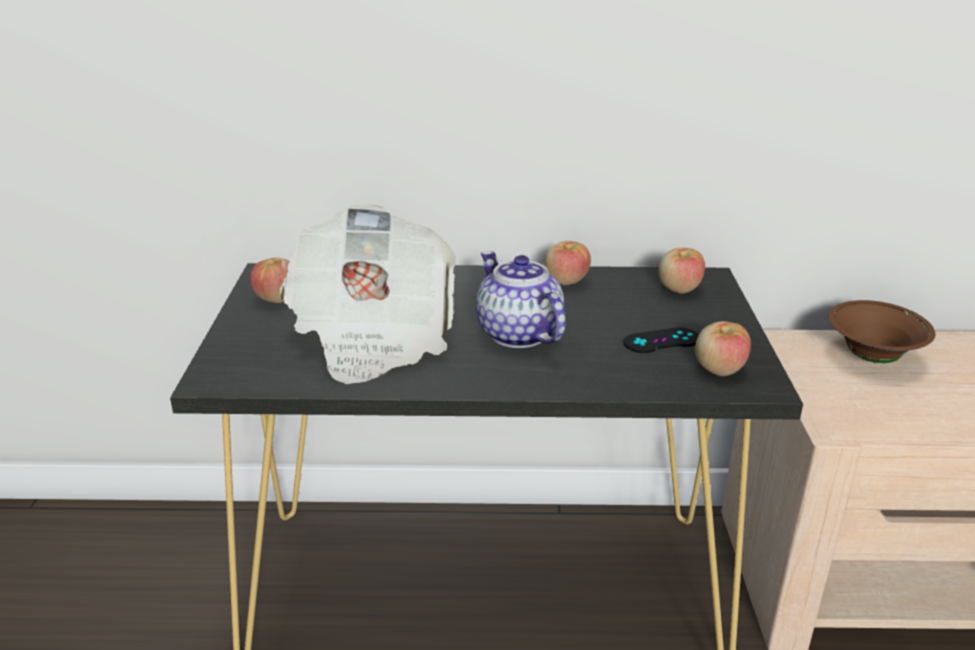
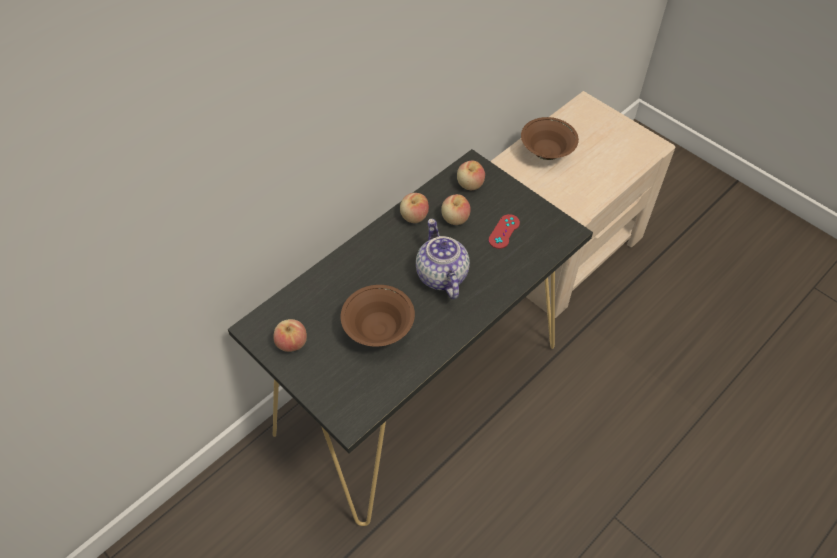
camera: 45 degrees left, 25 degrees up
(372, 335) = (379, 330): newspaper -> brown bowl
(517, 334) = (441, 275): teapot -> teapot turned 60 degrees clockwise
(661, 341) = (504, 231): black game controller -> red game controller
(719, 369) = (545, 234): apple -> apple (455, 219)

